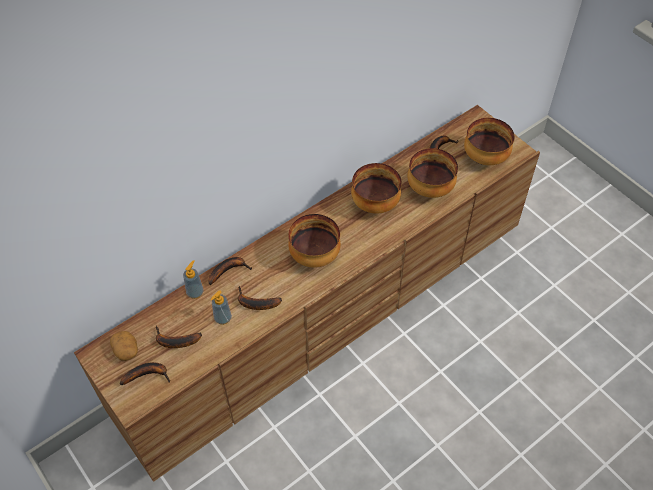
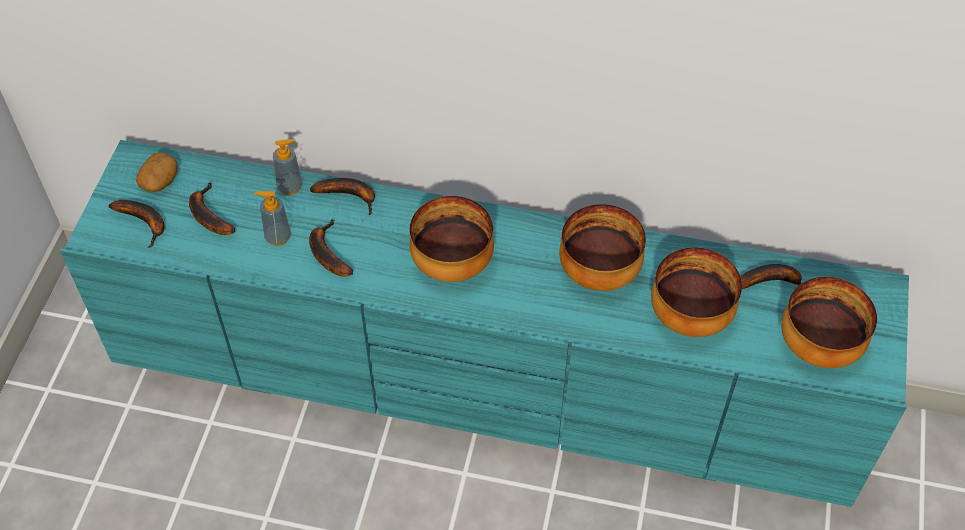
camera: 50 degrees right, 0 degrees up
(326, 325) = (482, 394): brown cabinet -> turquoise cabinet

